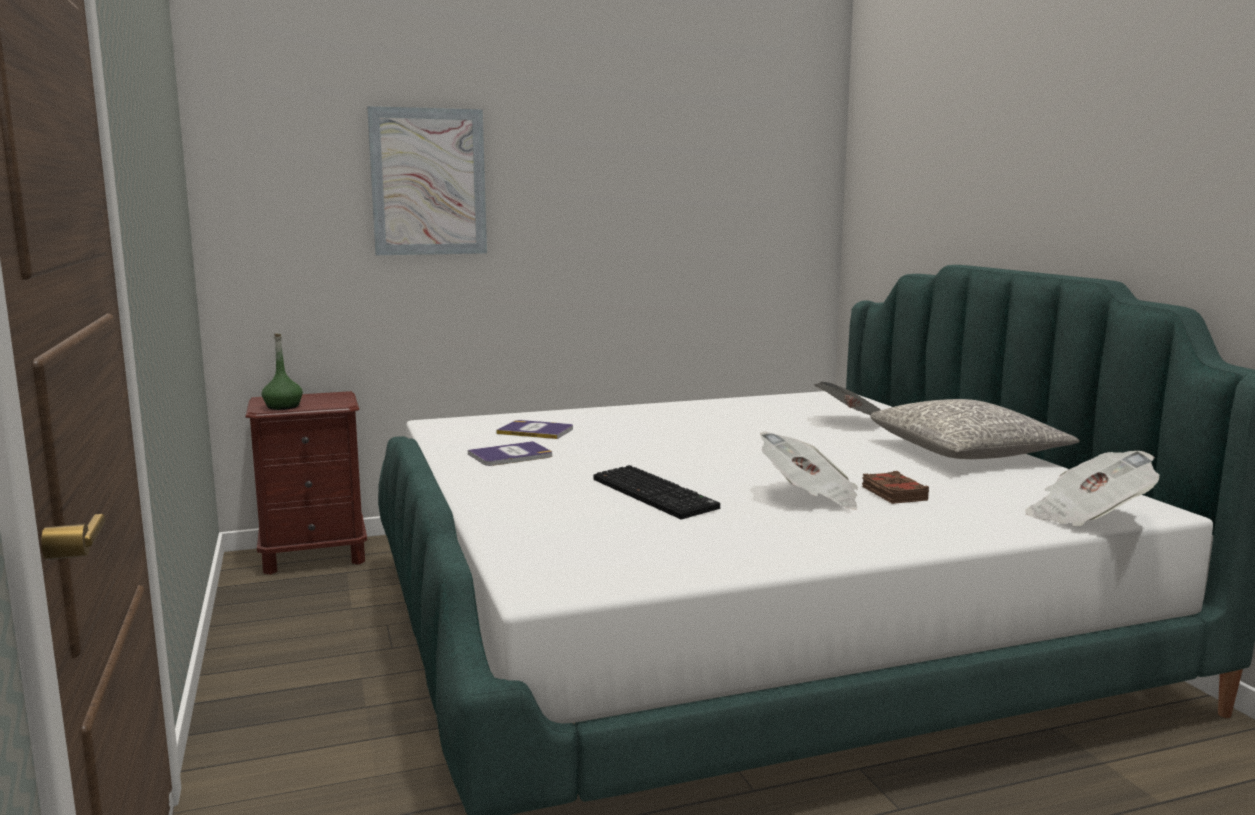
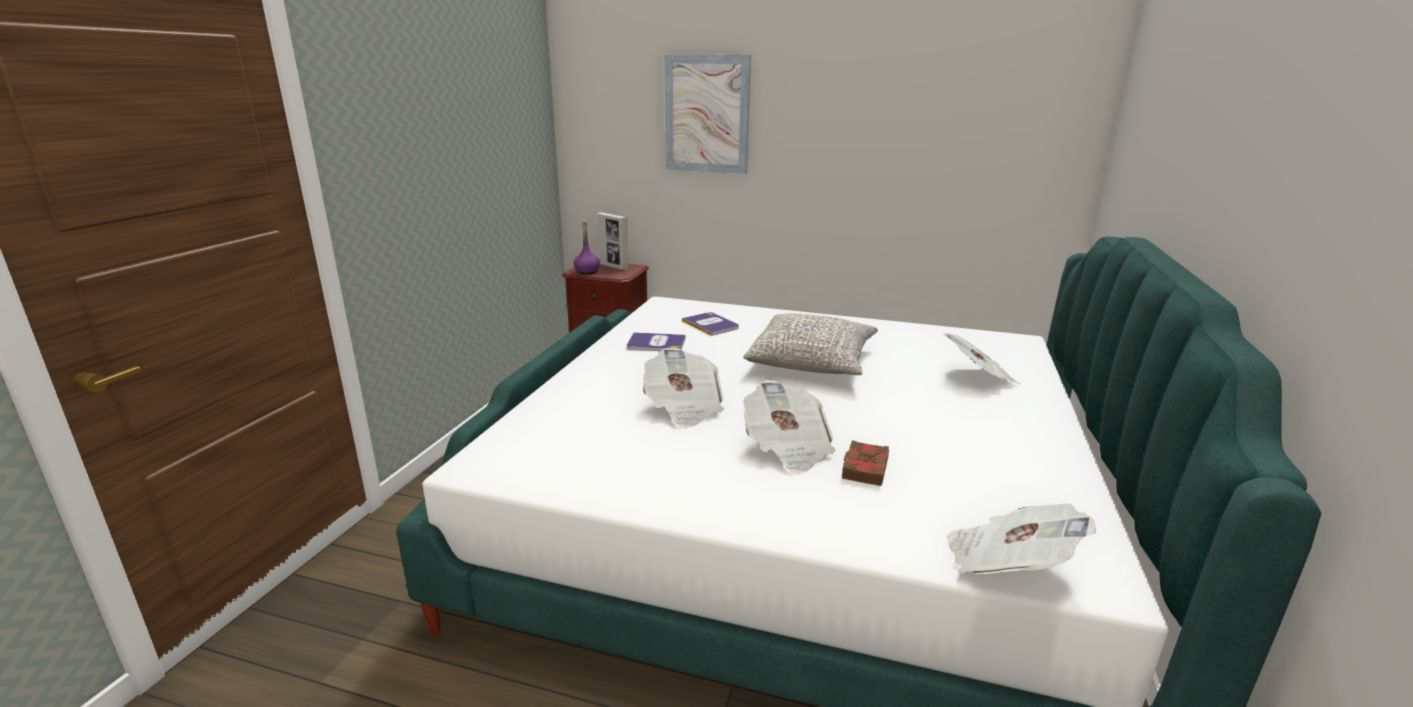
camera: 35 degrees right, 10 degrees up
(283, 407) = (587, 271): green bottle -> purple bottle
(309, 398) = (613, 267): none -> picture frame
(656, 494) = (683, 408): keyboard -> newspaper
(967, 453) = (1028, 443): grey pillow -> grey pillow (812, 362)

